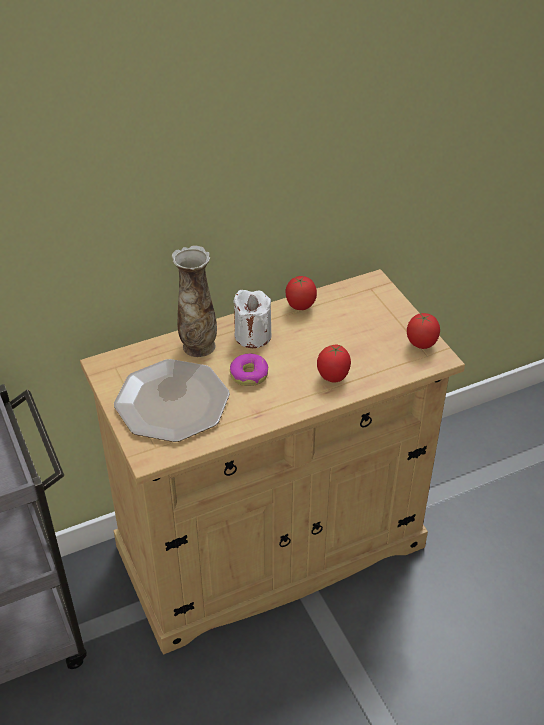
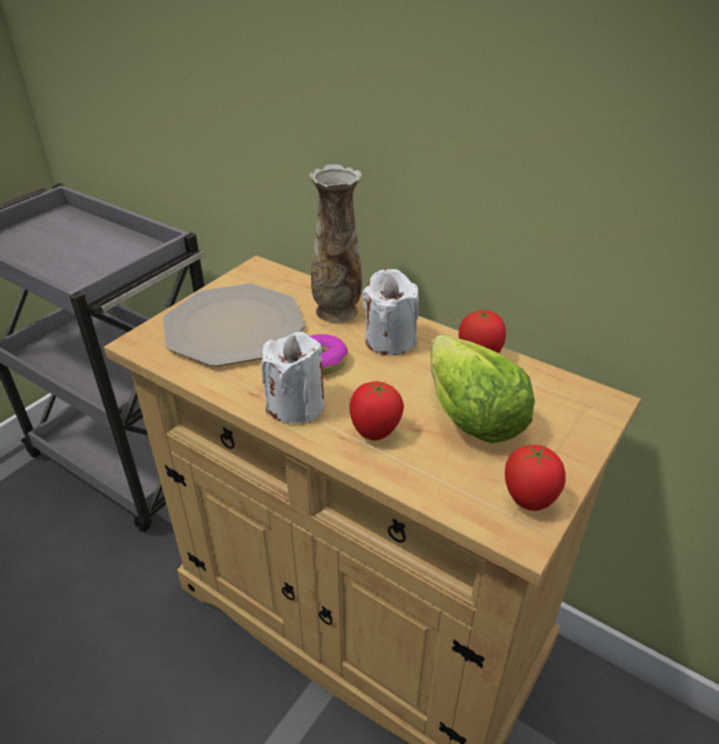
camera: 60 degrees right, 5 degrees down
(284, 401) = (296, 405): none -> white candle
(346, 335) = (470, 414): none -> lettuce

